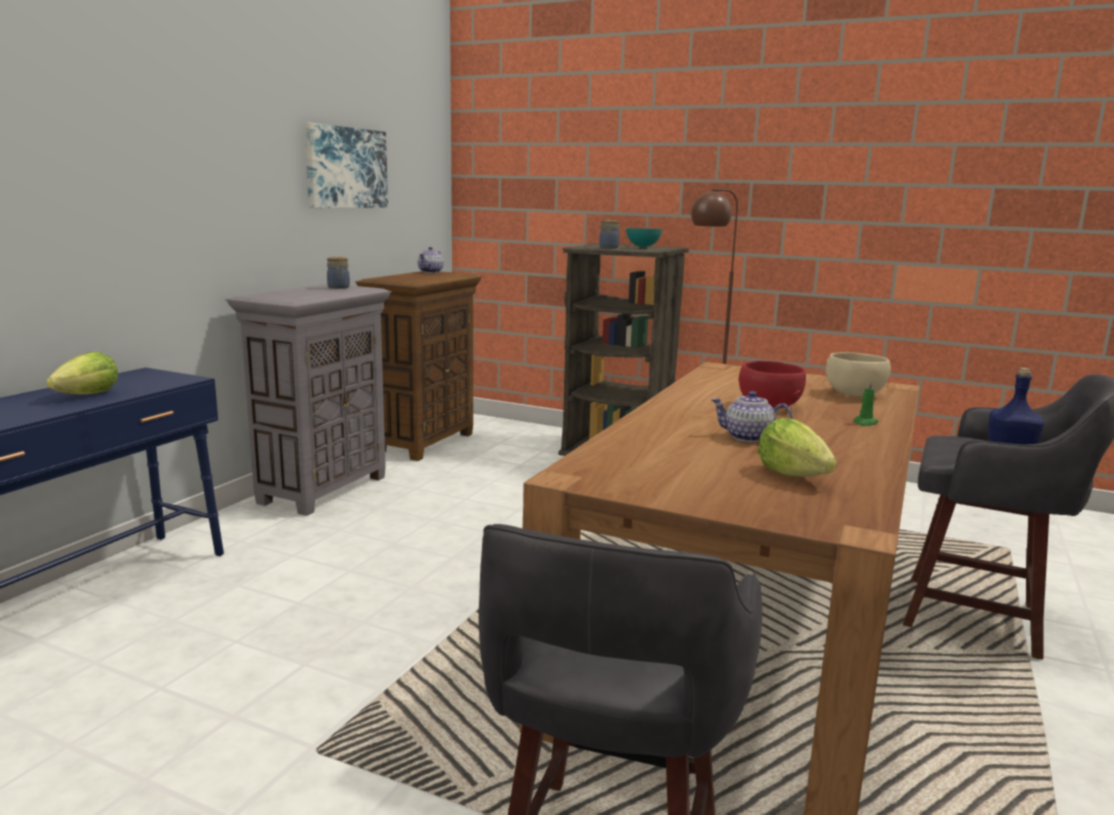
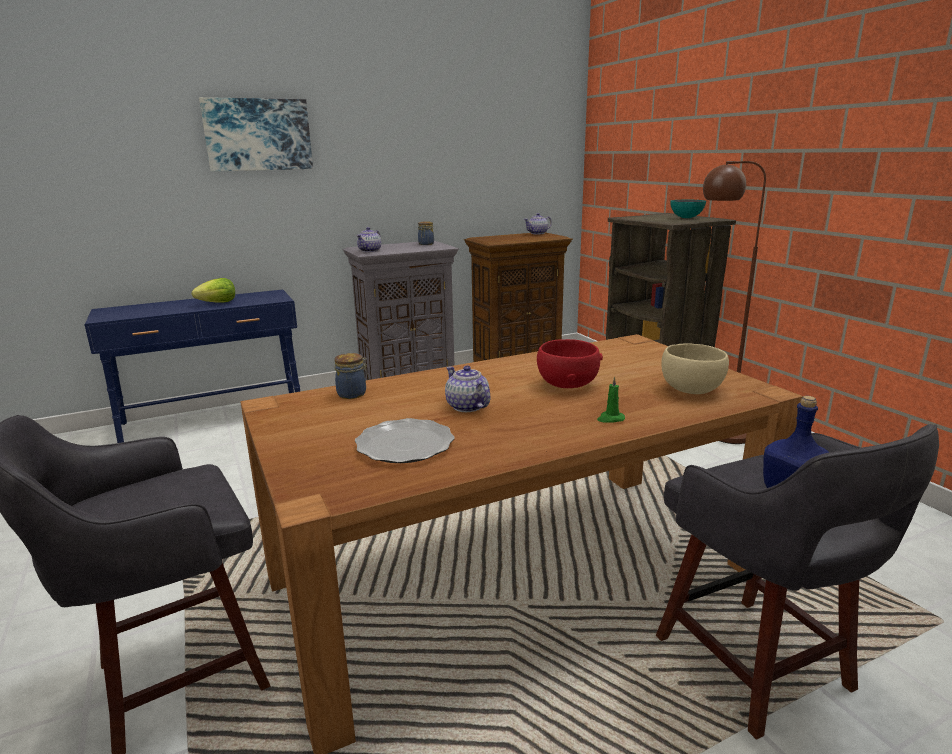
camera: 40 degrees right, 5 degrees up
(293, 298) = (370, 251): none -> teapot
(345, 168) = (460, 153): picture -> picture (258, 135)
(609, 248) = (647, 218): jar -> jar (353, 394)
(792, 475) = (405, 445): lettuce -> plate

